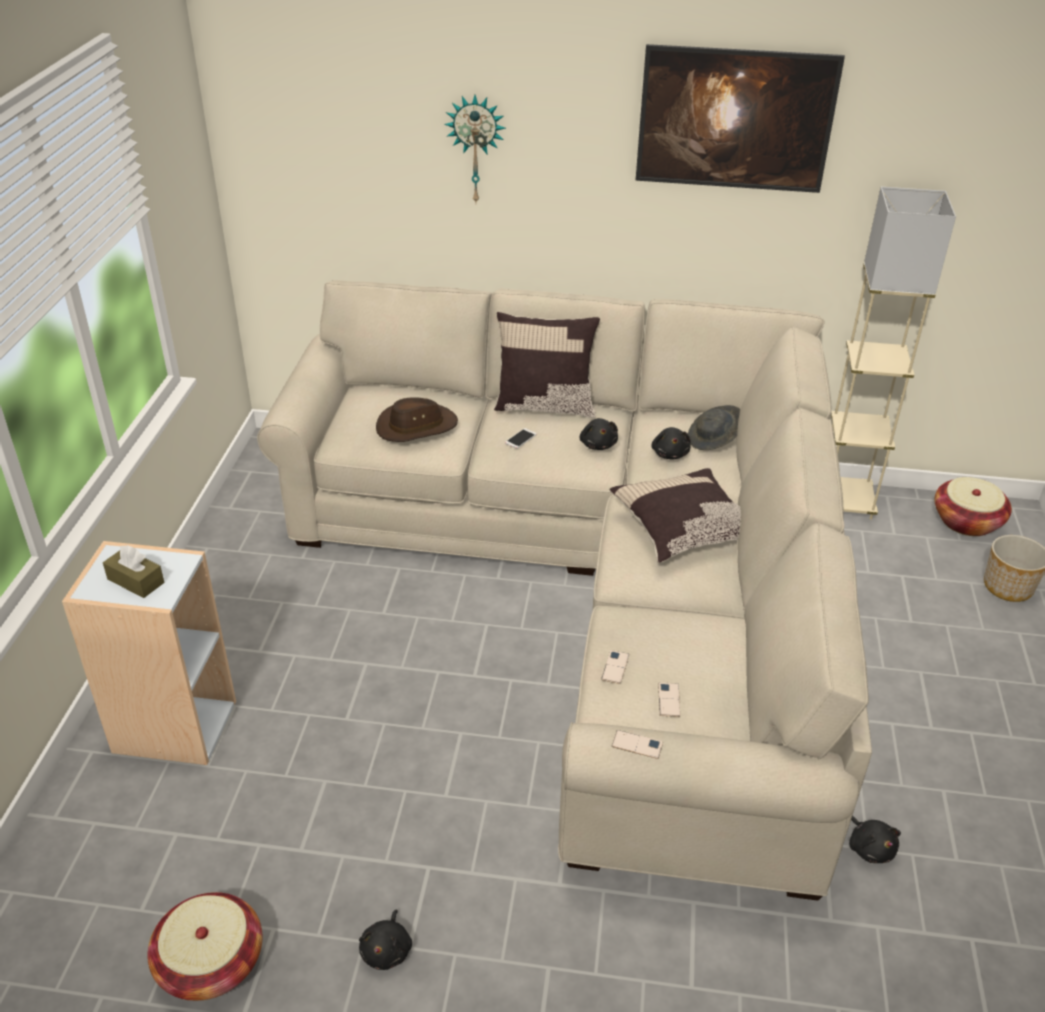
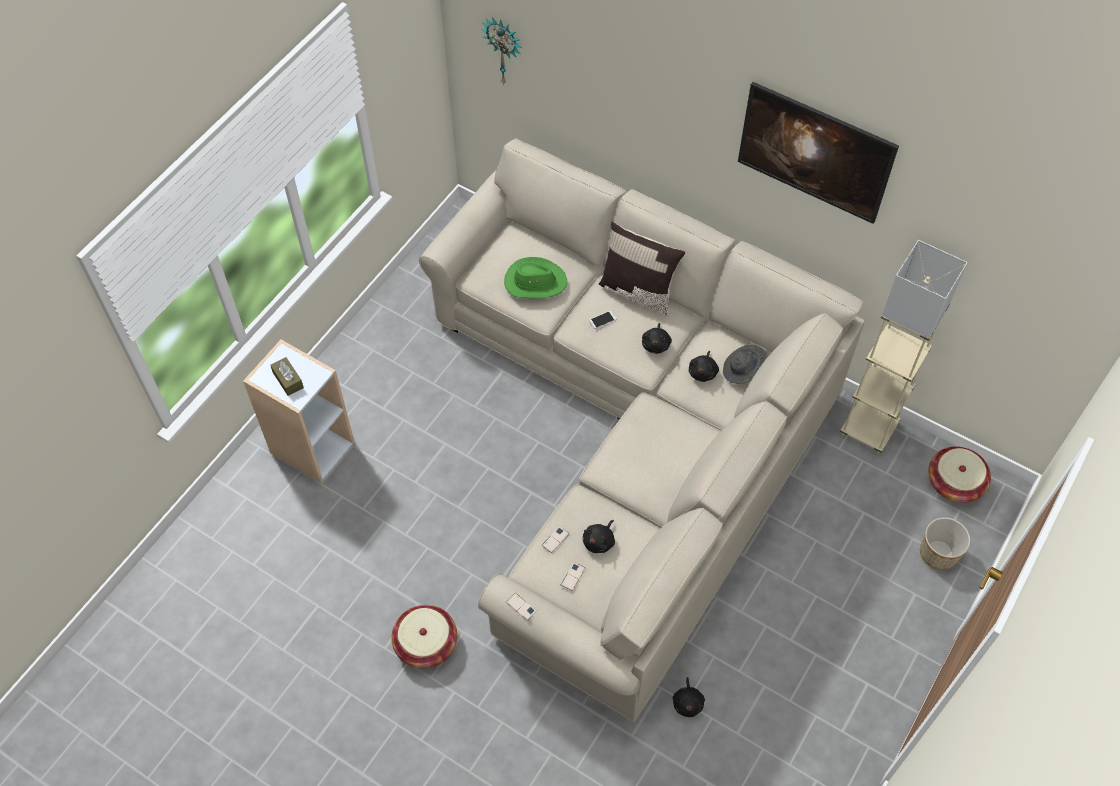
camera: 25 degrees right, 20 degrees up
(211, 963) = (278, 612): basket -> basket (426, 643)
(387, 950) = (372, 644): black plush toy -> black plush toy (599, 541)
(416, 426) = (535, 282): brown hat -> green hat
(476, 149) = (626, 95): wall clock -> wall clock (504, 50)
(684, 529) = (668, 446): pillow -> none

